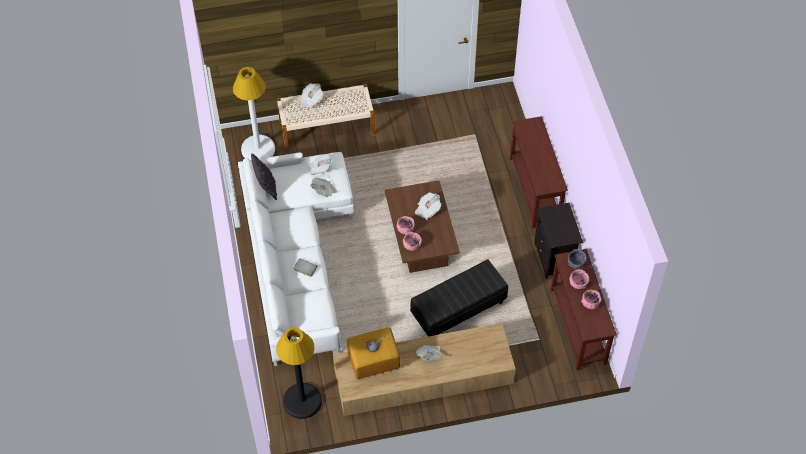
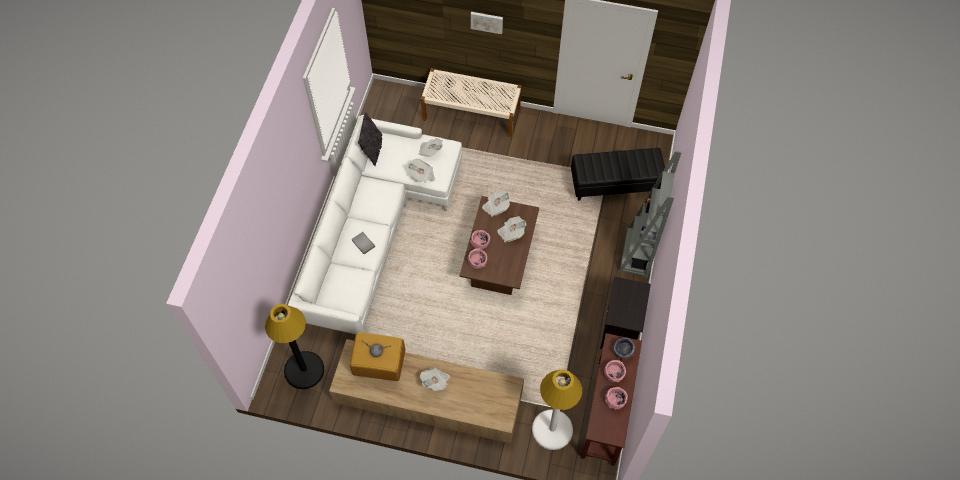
camera: 25 degrees right, 5 degrees up
(258, 149) = (398, 110): white floor lamp -> white floor lamp (552, 429)
(311, 100) = (461, 82): newspaper -> newspaper (496, 207)
(327, 34) = (487, 21): none -> picture
(458, 310) = (497, 344): black ottoman -> black ottoman (615, 184)
(535, 190) = (636, 254): brown console table -> grey bookcase

